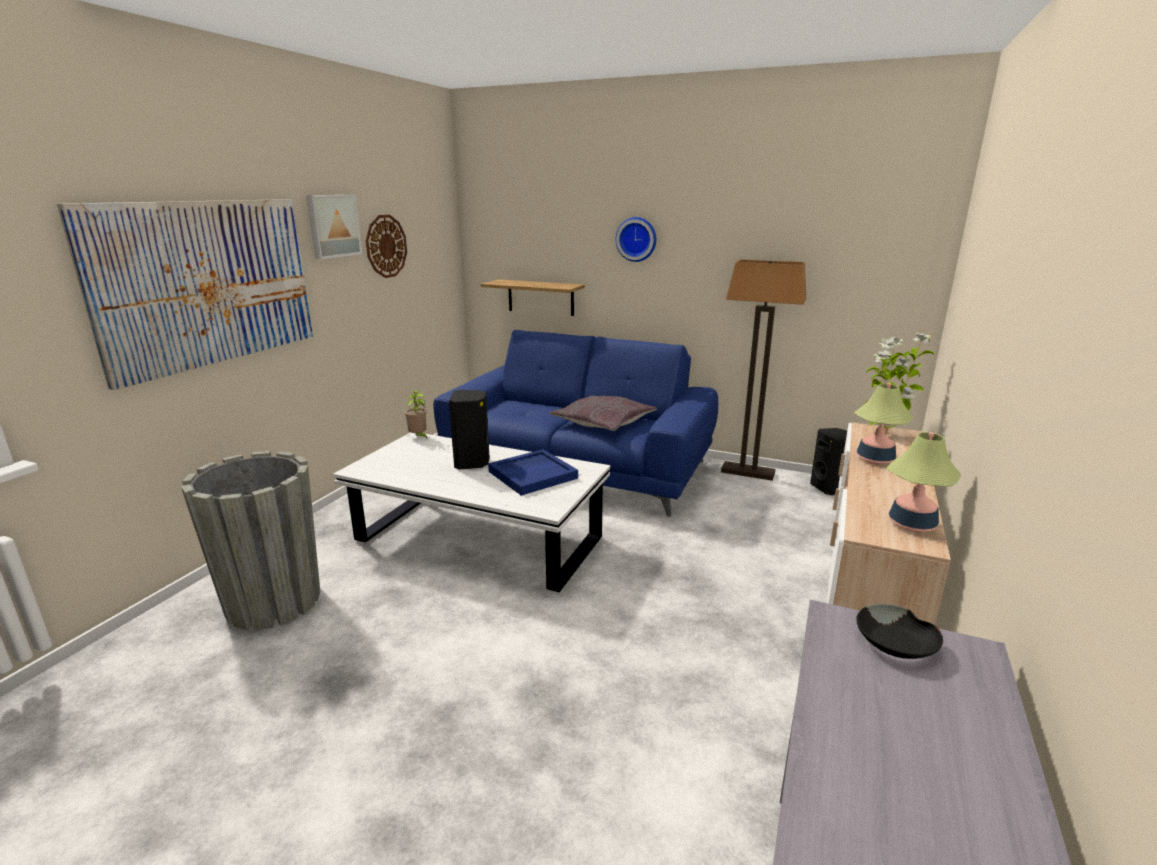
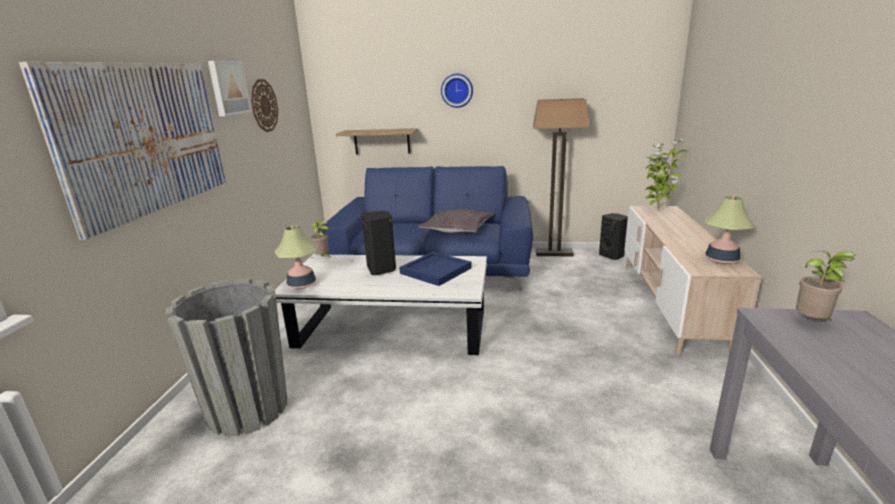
camera: 15 degrees left, 0 degrees up
(875, 459) = (665, 225): table lamp -> table lamp (301, 284)
(896, 643) = (813, 323): black bowl -> potted plant

